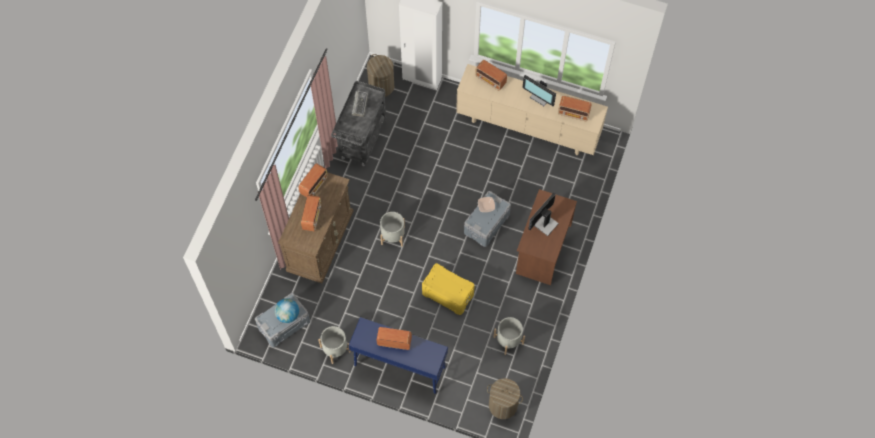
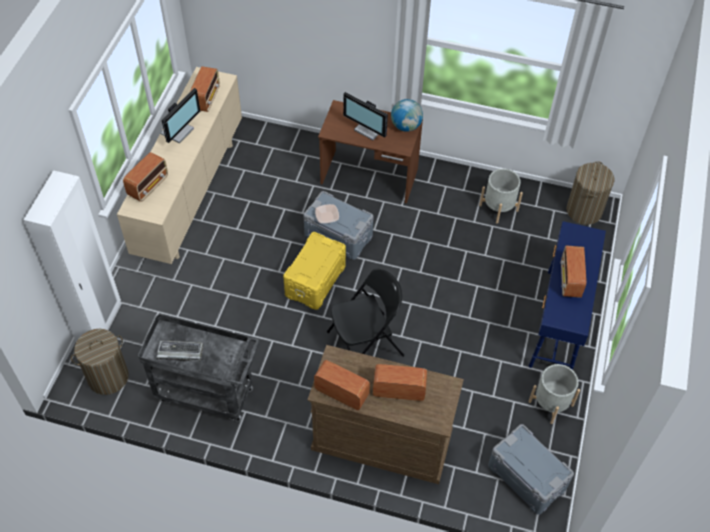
camera: 95 degrees left, 10 degrees down
(288, 315) = (530, 451): globe -> globe (406, 126)
(393, 236) = (365, 343): grey planter -> black chair
(447, 294) = (446, 274): yellow storage box -> yellow storage box (316, 281)

